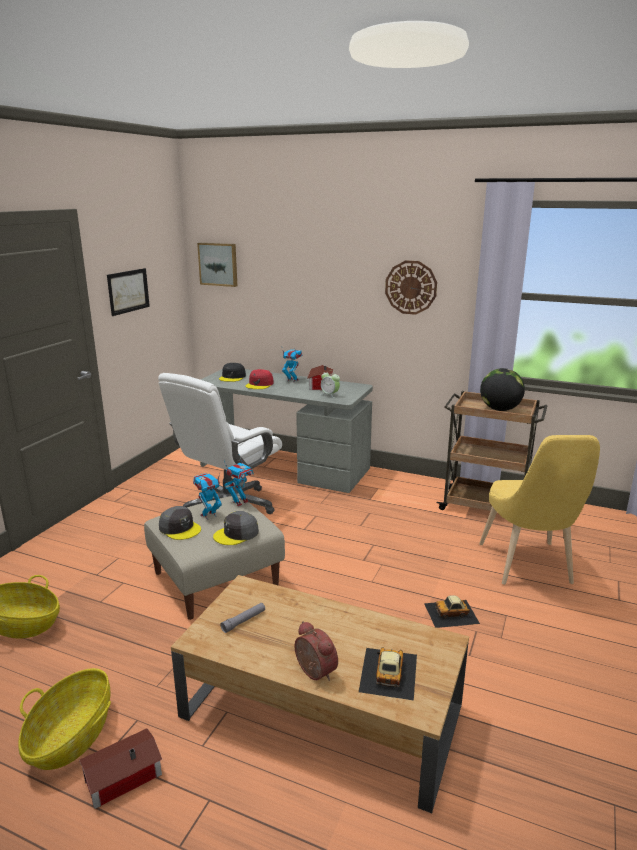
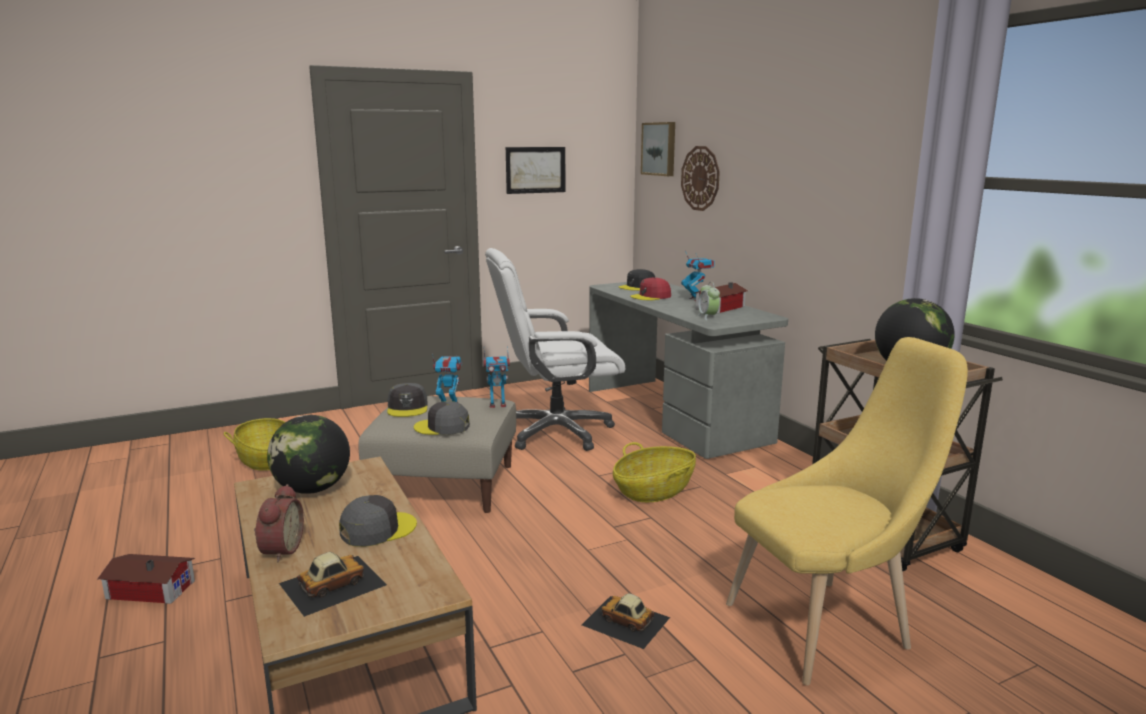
camera: 40 degrees right, 5 degrees down
(71, 737) = (170, 546): basket -> basket (654, 491)
(244, 621) = (313, 489): grey flashlight -> globe
(343, 625) = (377, 529): none -> grey cap
(411, 287) = (846, 173): wall clock -> wall clock (700, 178)
(527, 567) = (827, 625): yellow chair -> yellow chair turned 150 degrees counterclockwise

